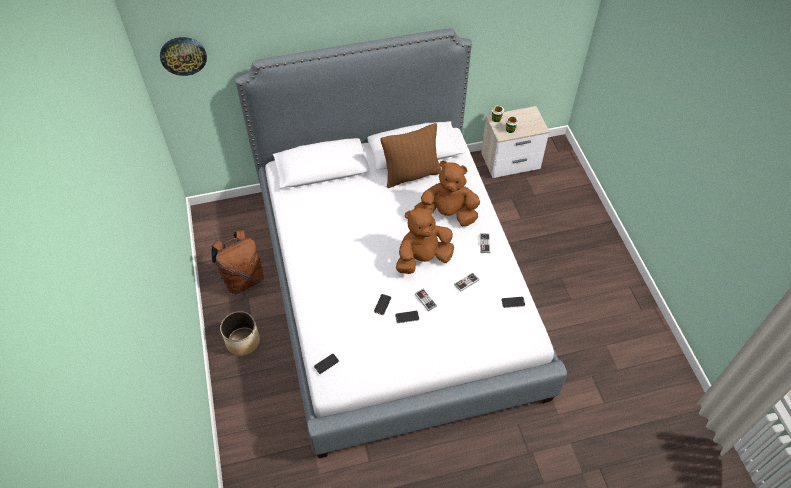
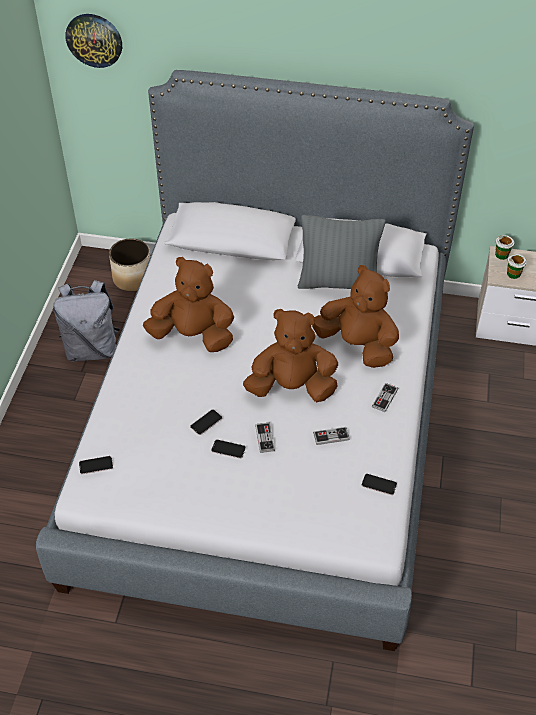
camera: 25 degrees right, 5 degrees down
(243, 279) = (92, 349): brown backpack -> grey backpack
(243, 341) = (51, 419): planter -> planter (133, 278)
(337, 247) = (193, 336): none -> brown plush toy
(411, 175) = (338, 283): brown pillow -> grey pillow

